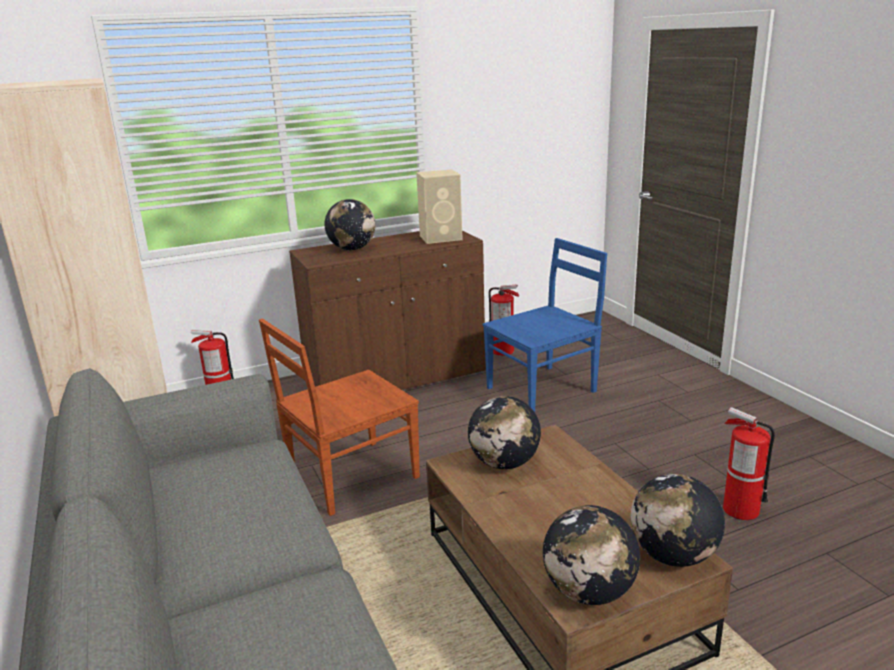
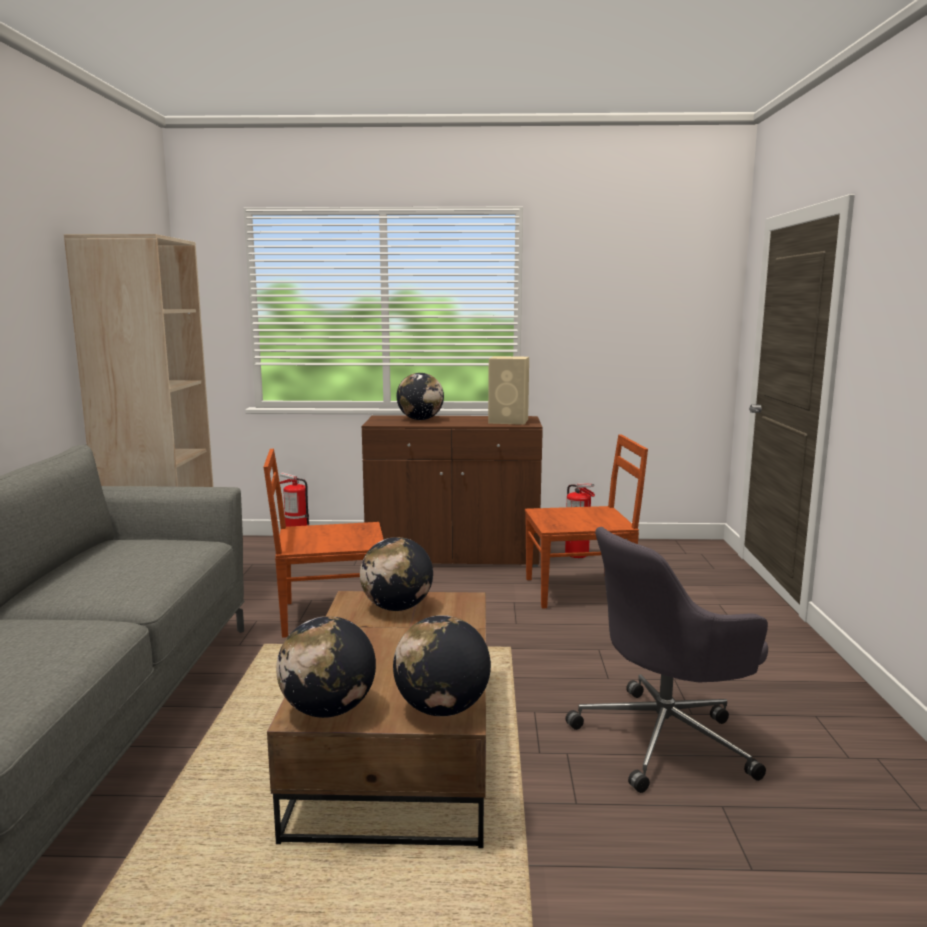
camera: 25 degrees right, 10 degrees down
(543, 389) = (580, 591): blue chair -> brown chair
(740, 510) = (666, 739): fire extinguisher -> grey office chair

